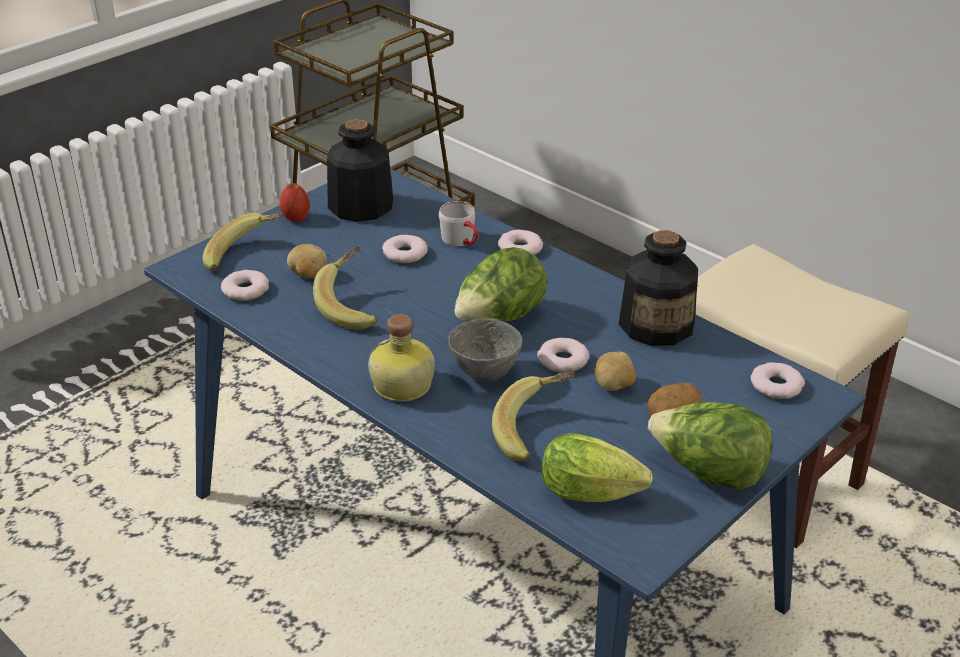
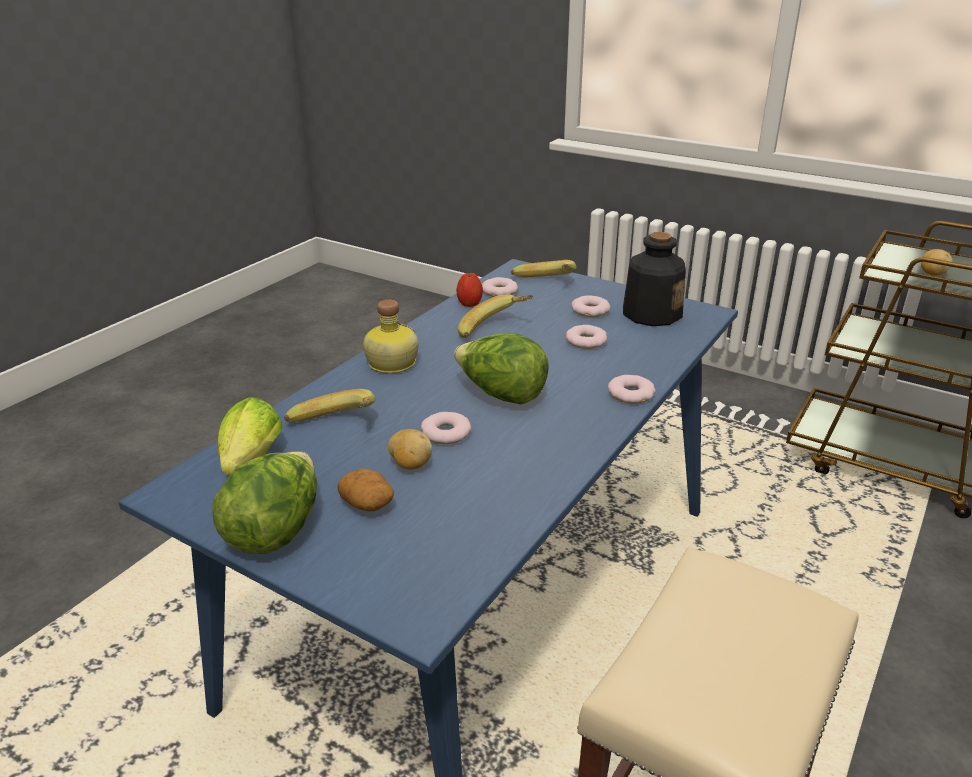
camera: 80 degrees right, 5 degrees down
(295, 218) = (613, 293): apple -> apple (470, 304)
(308, 275) = (531, 309): potato -> potato (932, 274)
(462, 241) = (623, 364): grey mug -> none
(485, 374) = (414, 396): grey bowl -> none
(656, 325) = (527, 485): bottle -> none
(776, 385) = (433, 579): donut -> donut (590, 310)

